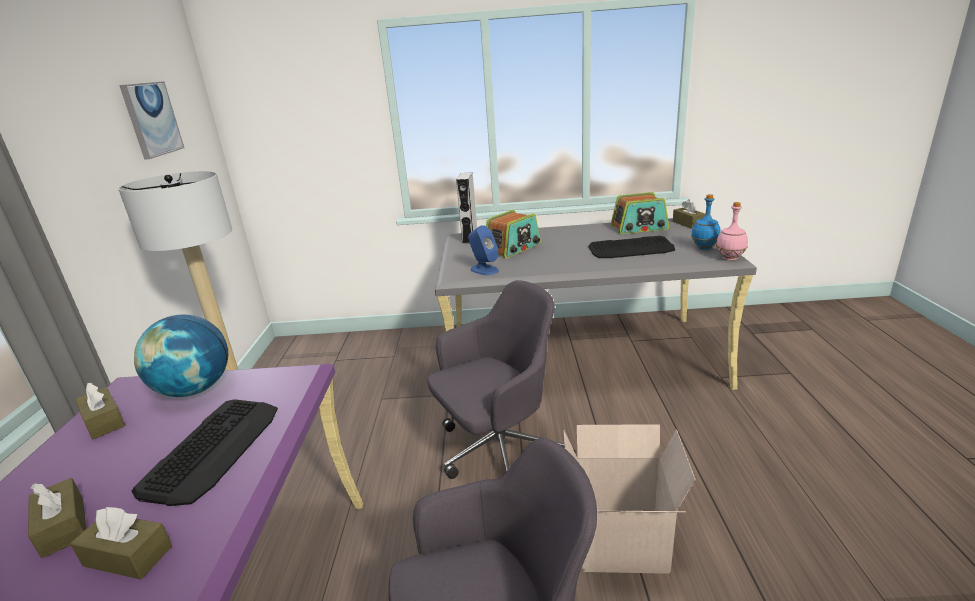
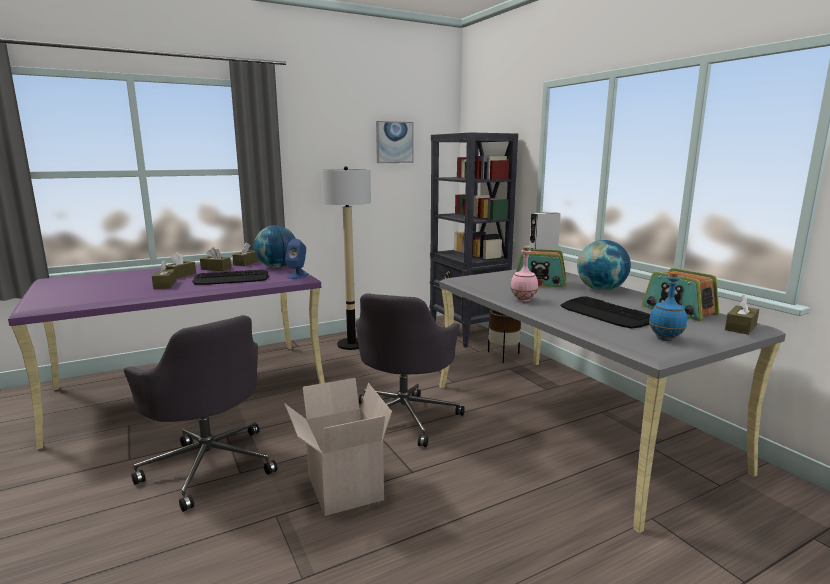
camera: 60 degrees right, 10 degrees down
(88, 465) = (216, 269): none -> brown tissue box
(343, 348) = (468, 334): none -> black bookcase
(422, 346) = (503, 356): none -> brown planter
(484, 270) = (482, 282): blue speaker -> blue speaker (298, 275)
(498, 452) = (405, 417): grey office chair -> grey office chair turned 75 degrees clockwise
(559, 234) = (601, 289): none -> globe
(730, 258) = (651, 351): pink bottle -> pink bottle (523, 300)

